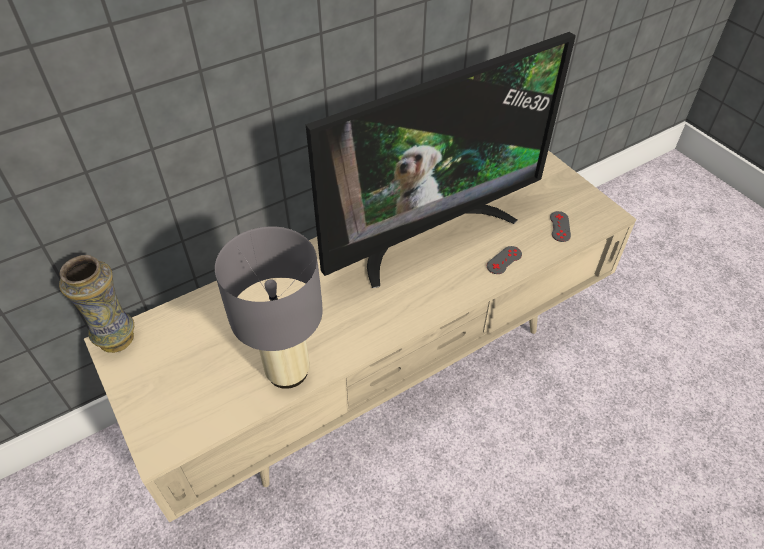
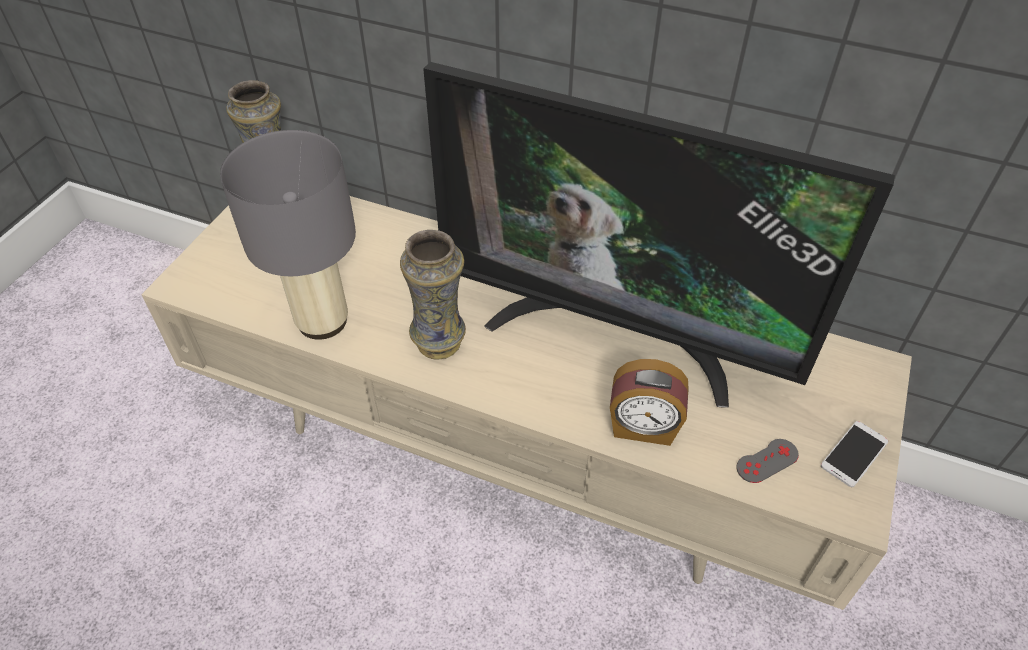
camera: 55 degrees right, 0 degrees up
(366, 317) = (440, 343): none -> vase
(504, 260) = (643, 427): grey game controller -> alarm clock
(577, 195) = (854, 454): none -> phone

